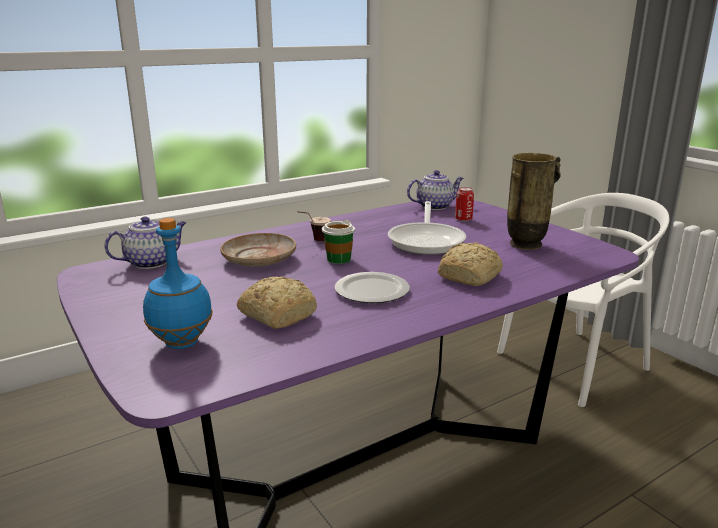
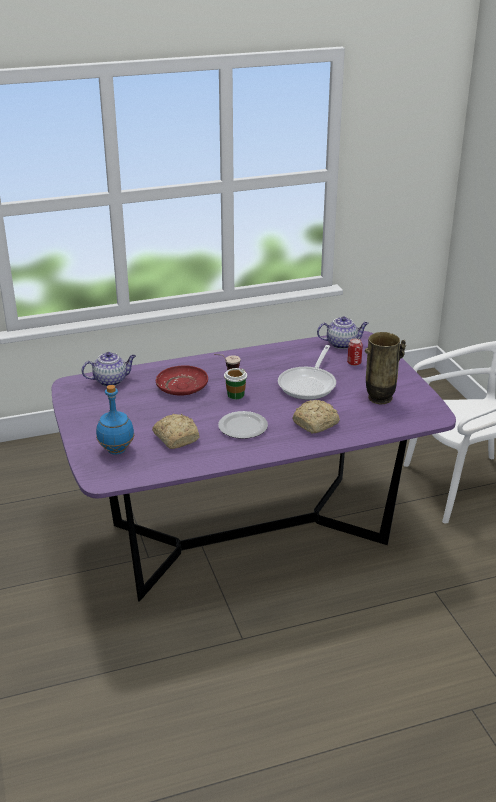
camera: 15 degrees right, 10 degrees up
(259, 259) = (182, 387): beige plate -> red plate

